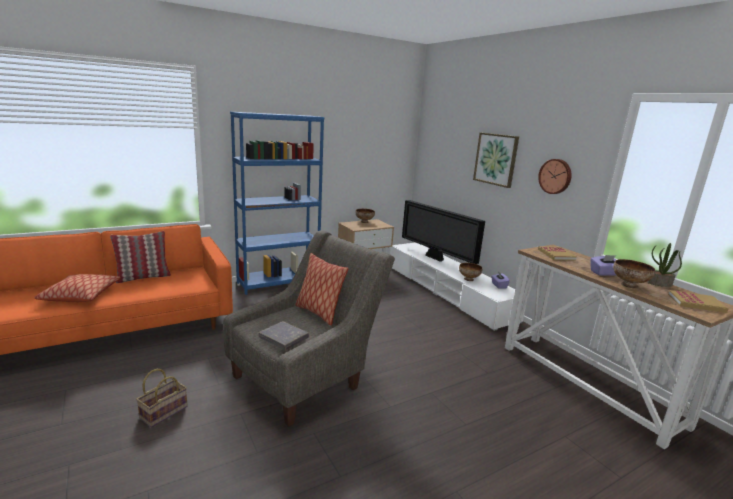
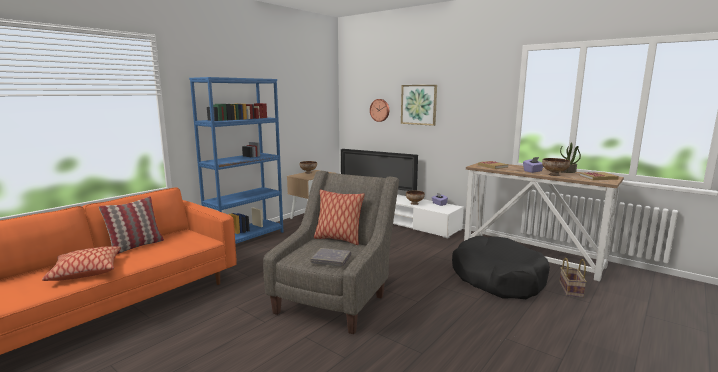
camera: 20 degrees left, 5 degrees down
(164, 411) = (234, 353): basket -> basket (570, 289)
(515, 402) = (497, 278): none -> black dog bed
(555, 176) = (472, 111): wall clock -> wall clock (380, 110)

